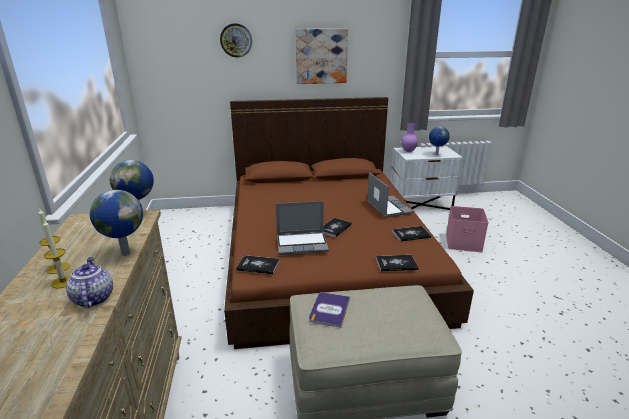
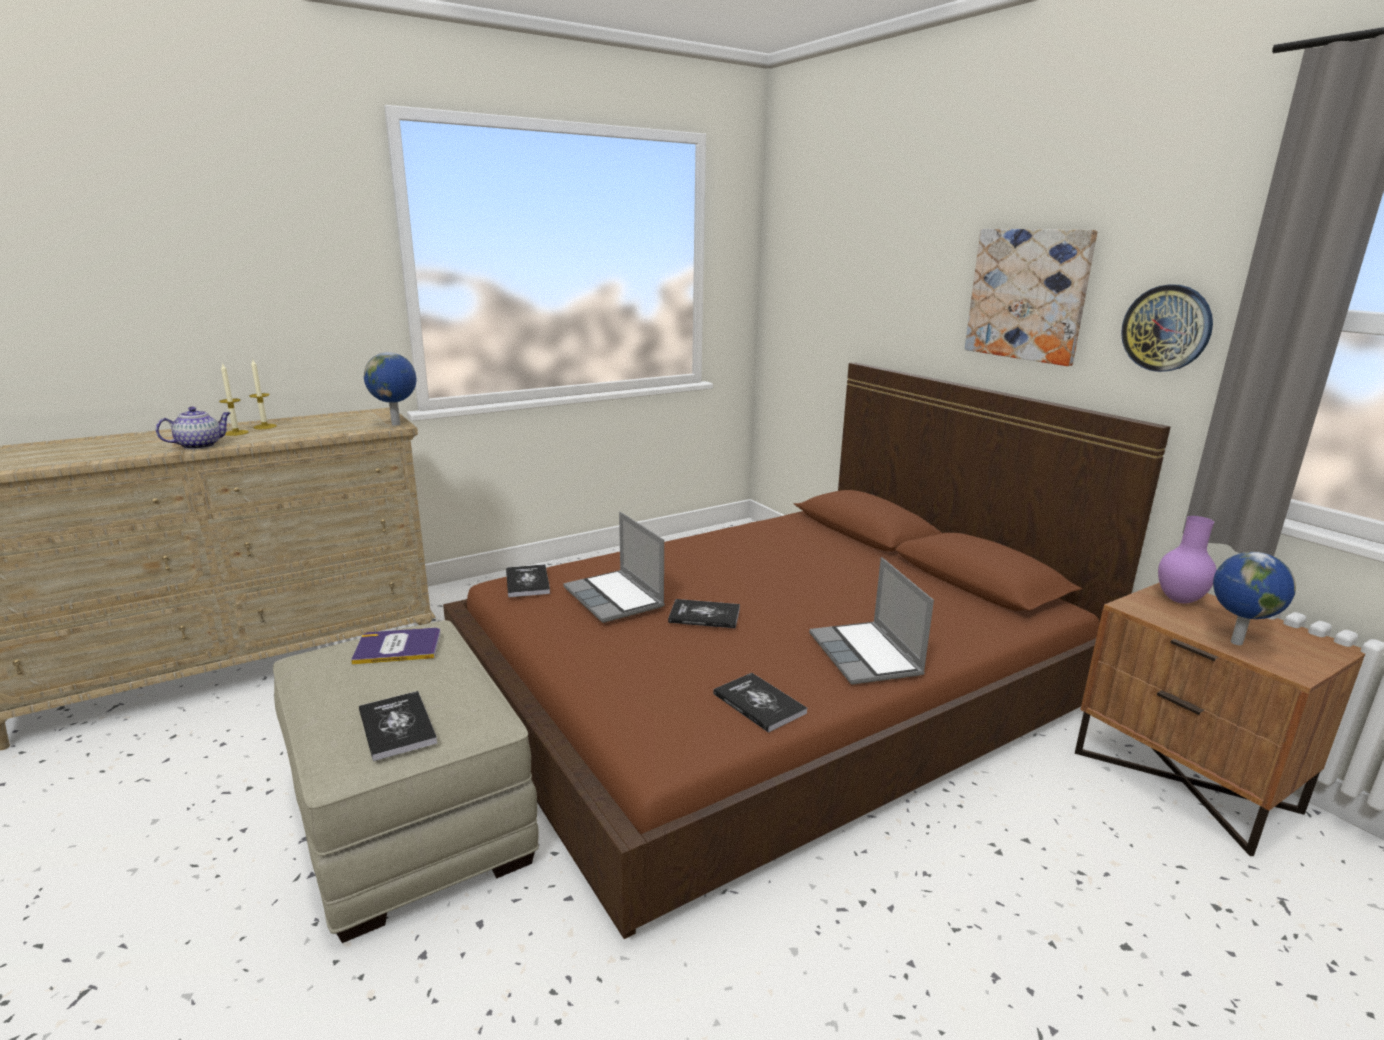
camera: 65 degrees right, 5 degrees down
(125, 253) = (295, 437): globe -> none
(236, 40) = (886, 249): wall clock -> wall clock (1166, 328)
(388, 207) = (866, 655): laptop -> laptop turned 120 degrees clockwise
(396, 264) = (610, 701): book -> book (397, 727)
(420, 204) = (1185, 781): white nightstand -> brown nightstand
(464, 242) = (1062, 906): pink storage box -> none

